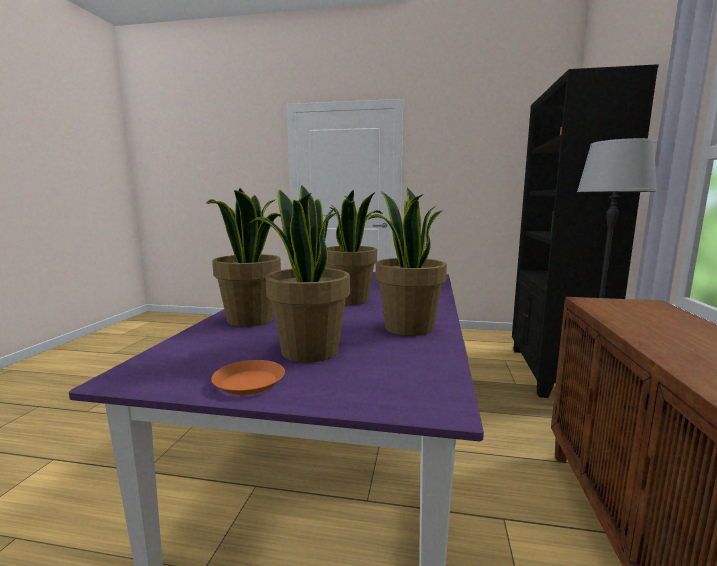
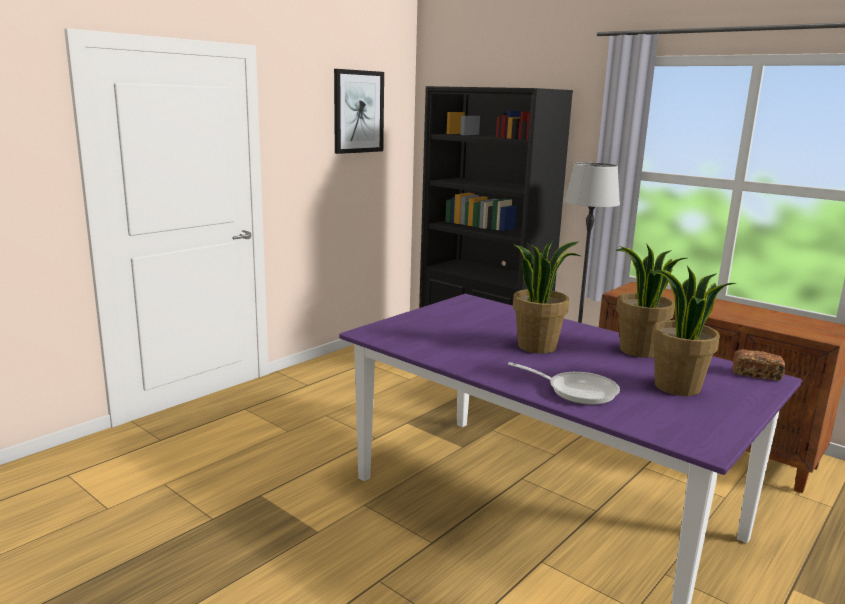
camera: 60 degrees left, 5 degrees up
(249, 382) = (730, 412): orange plate -> none
(251, 320) = (576, 391): potted plant -> frying pan
(434, 390) = (756, 374): none -> bread
(499, 141) = (358, 112): none -> picture

